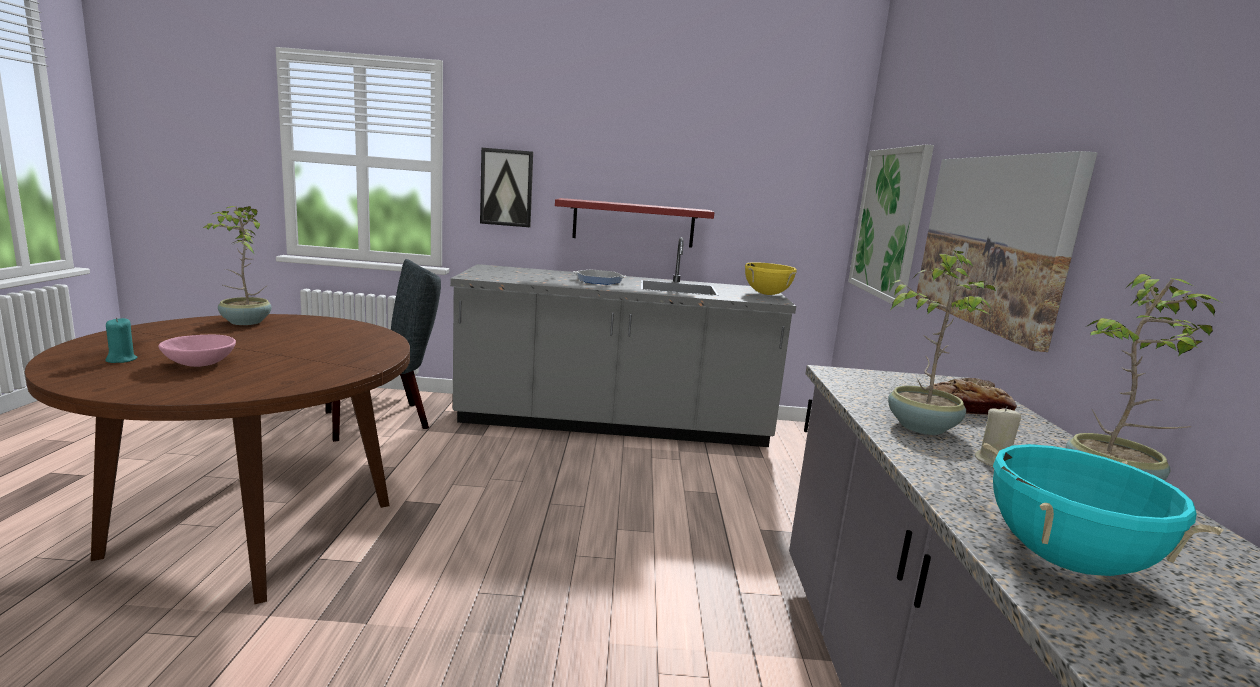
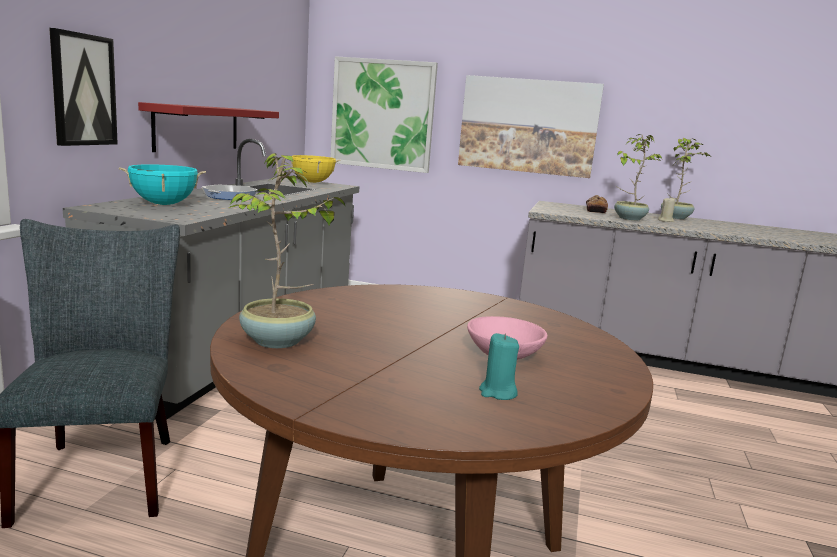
camera: 75 degrees left, 0 degrees up
(1066, 561) = (749, 232): turquoise cooking pot -> turquoise cooking pot (164, 204)

